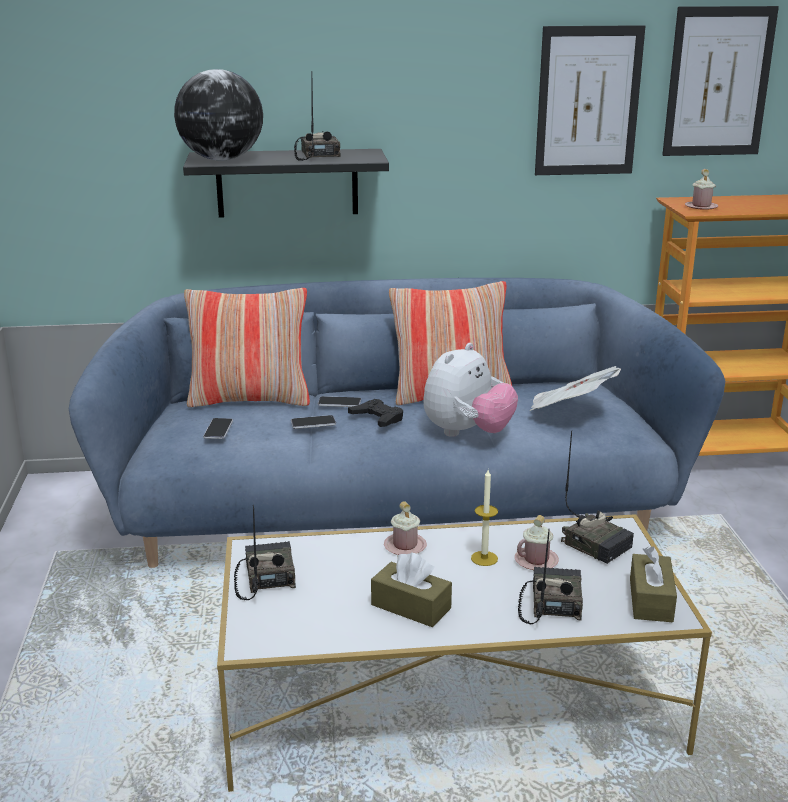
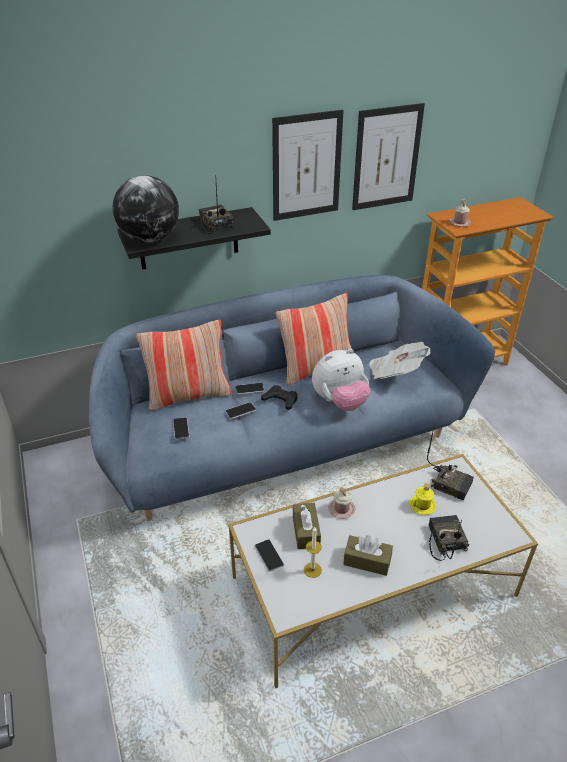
camera: 15 degrees left, 15 degrees up
(265, 577) = (269, 555): radio -> phone
(467, 433) = (340, 402): plush toy -> plush toy turned 45 degrees clockwise
(484, 558) = (392, 510): candle -> candle (312, 570)
(536, 560) = (422, 505): pink mug -> yellow mug
(650, 600) = (497, 525): brown tissue box -> brown tissue box (306, 531)
(718, 82) = (466, 135): picture -> picture (306, 166)

